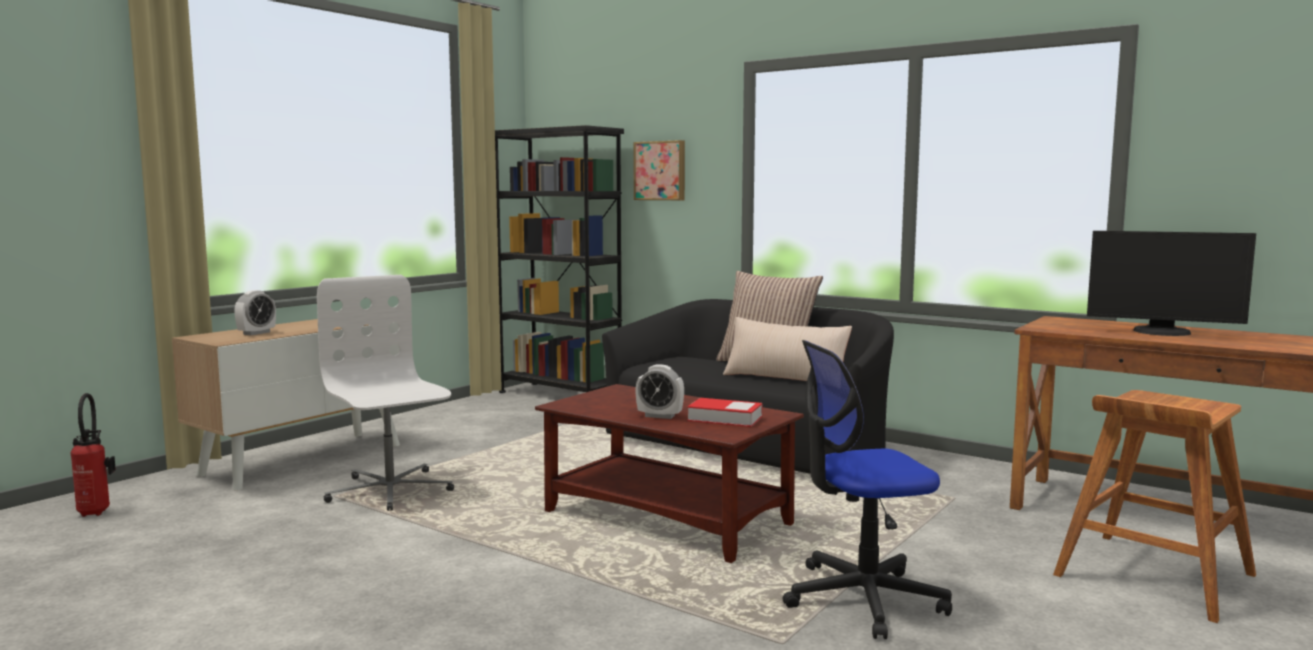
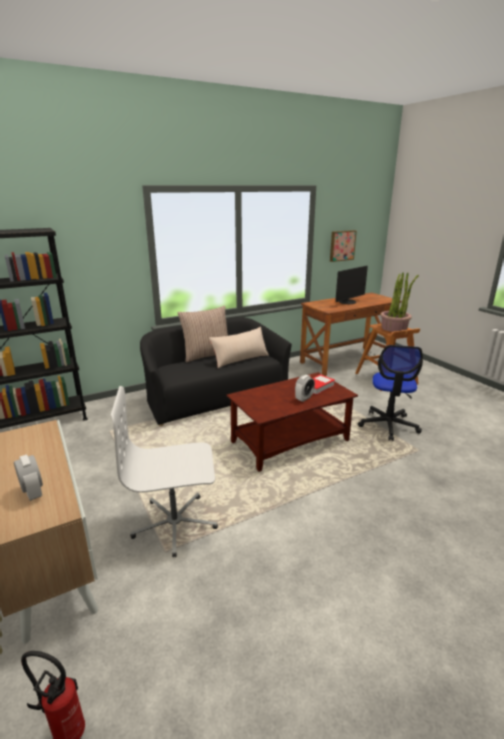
camera: 65 degrees left, 15 degrees up
(660, 171) = (86, 256): picture -> picture (342, 245)
(1167, 404) = (394, 328): none -> potted plant

